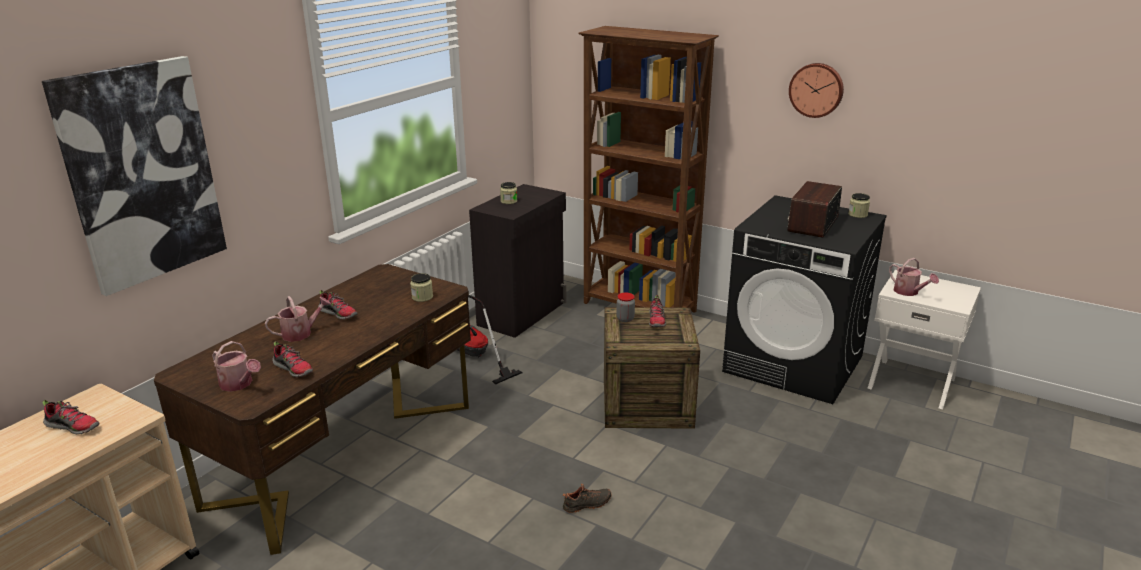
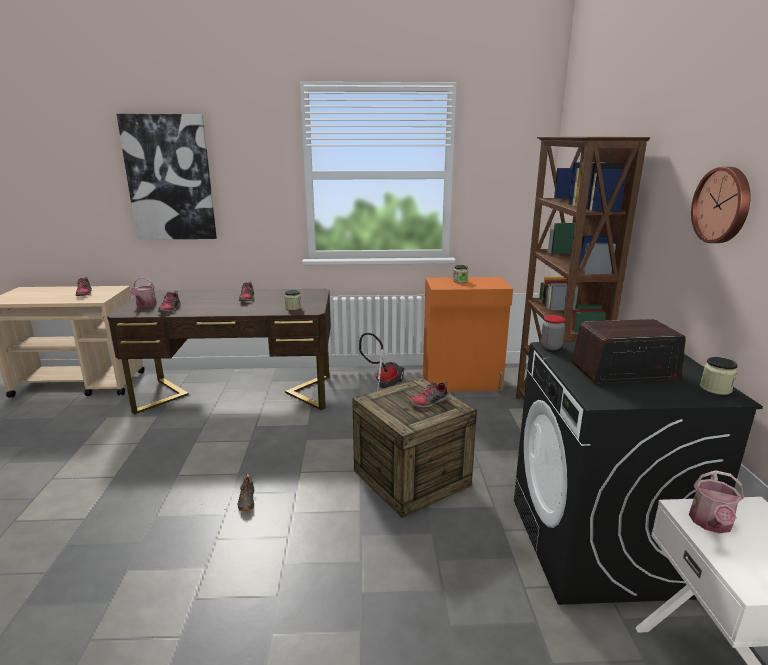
camera: 55 degrees right, 5 degrees down
(301, 333) = (214, 299): watering can -> none
(523, 314) = (462, 382): black cabinet -> orange cabinet
(587, 505) = (246, 500): black shoe -> black shoe turned 45 degrees clockwise
(625, 319) = (413, 390): jar -> jar (551, 347)

